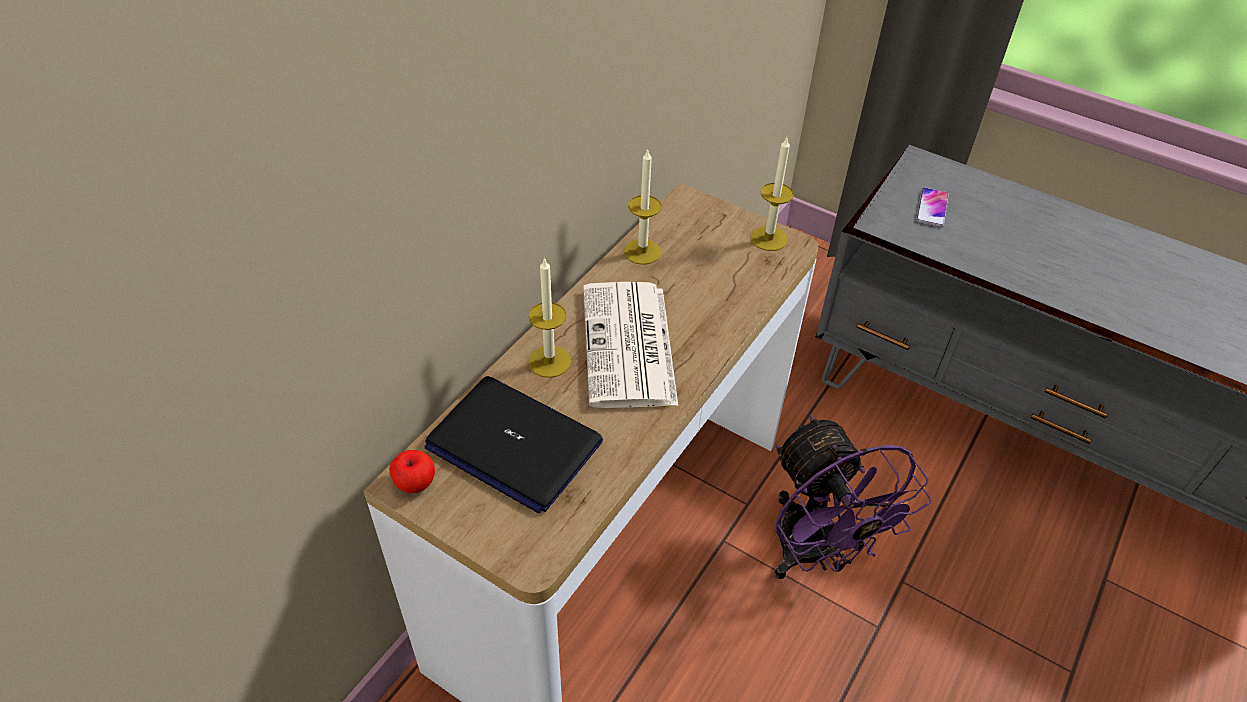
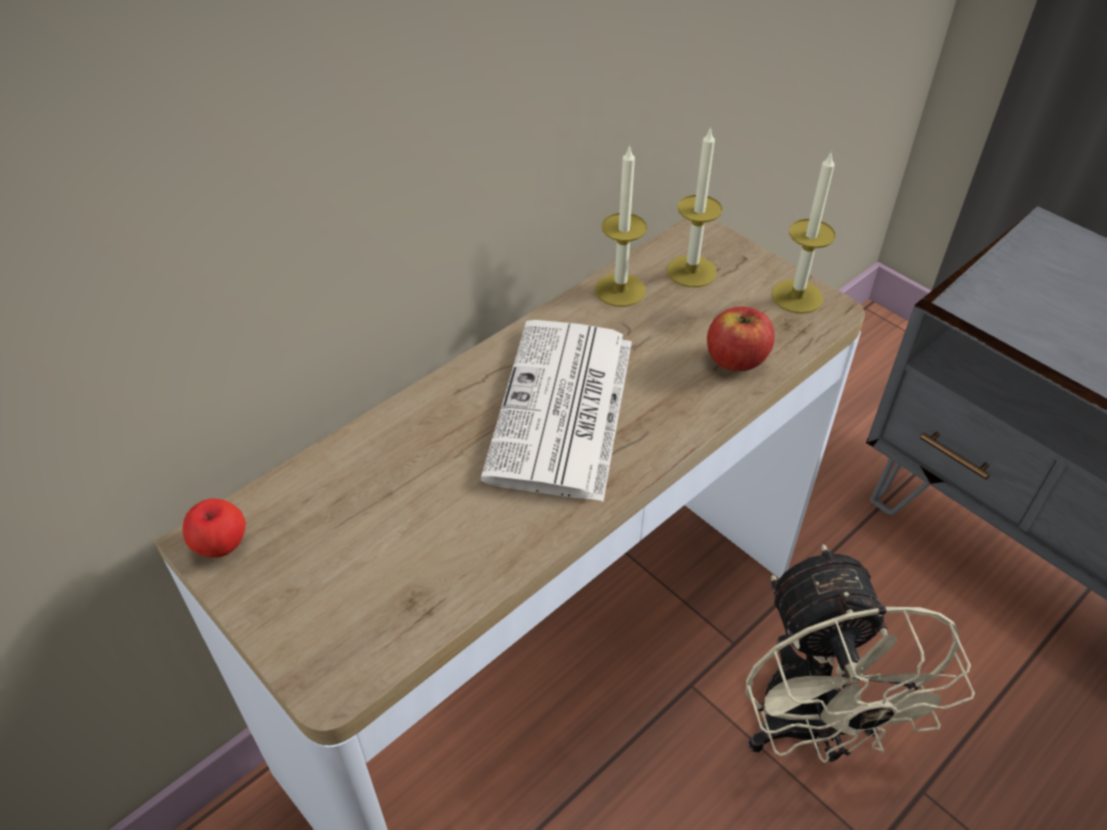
camera: 15 degrees right, 0 degrees up
(513, 444) = (364, 515): laptop -> none
(549, 361) = (451, 413): candle -> candle (691, 271)
(739, 291) = (736, 359): none -> apple
(815, 554) = (810, 729): purple fan -> beige fan
(932, 208) = (1051, 292): phone -> none

